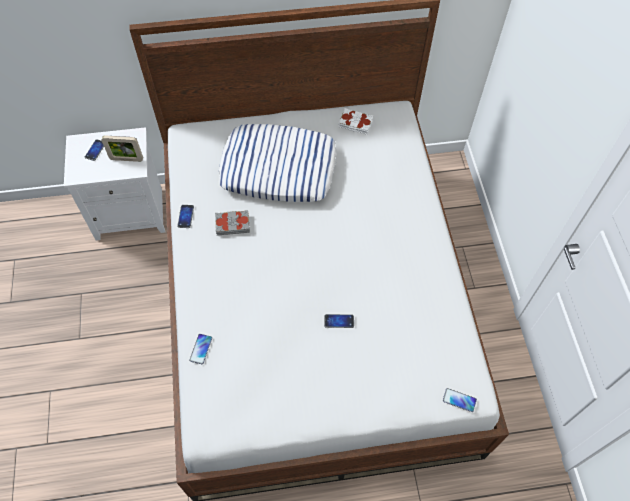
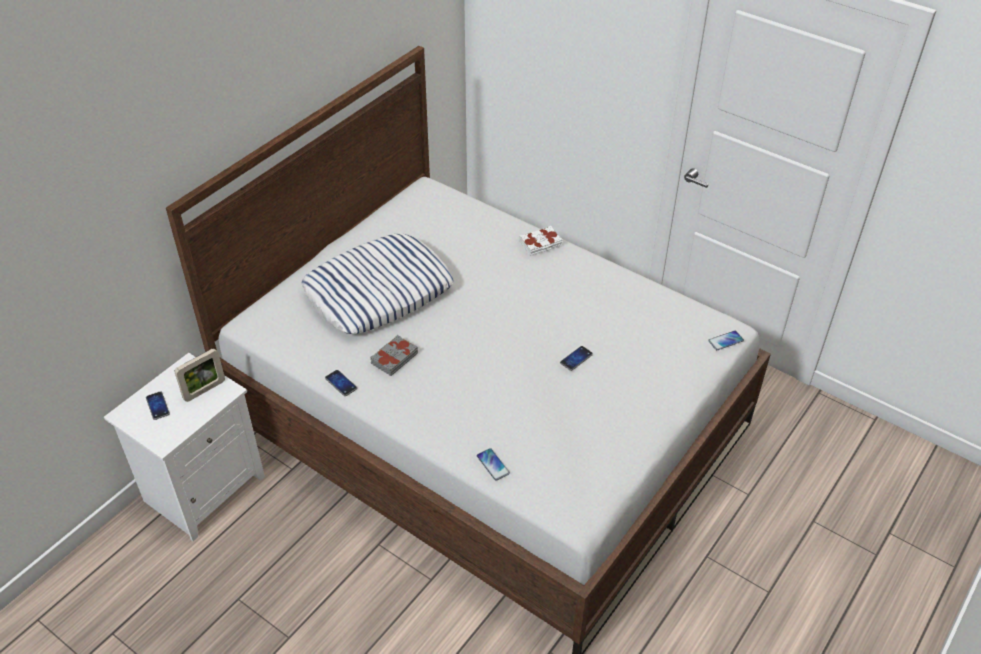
camera: 45 degrees left, 15 degrees down
(355, 124) = (402, 217): white book -> white book (540, 244)

